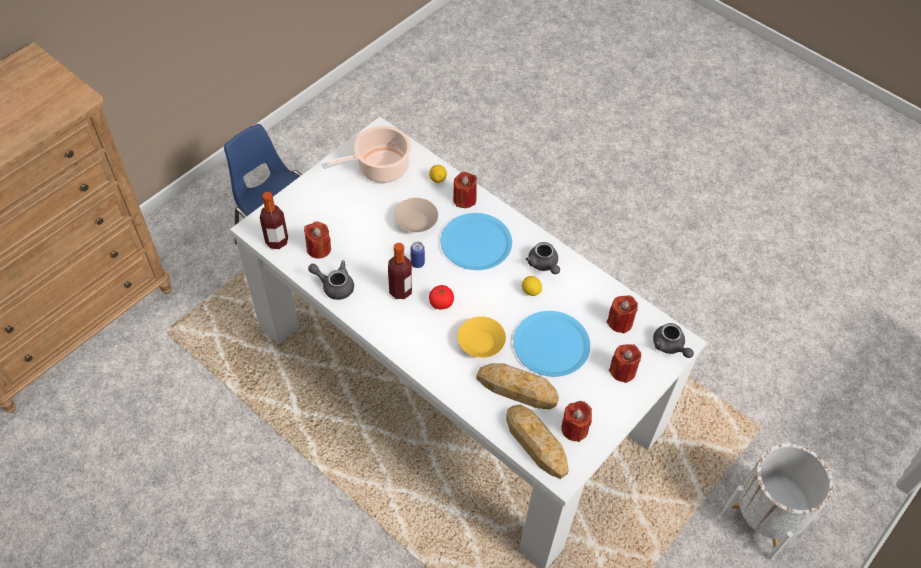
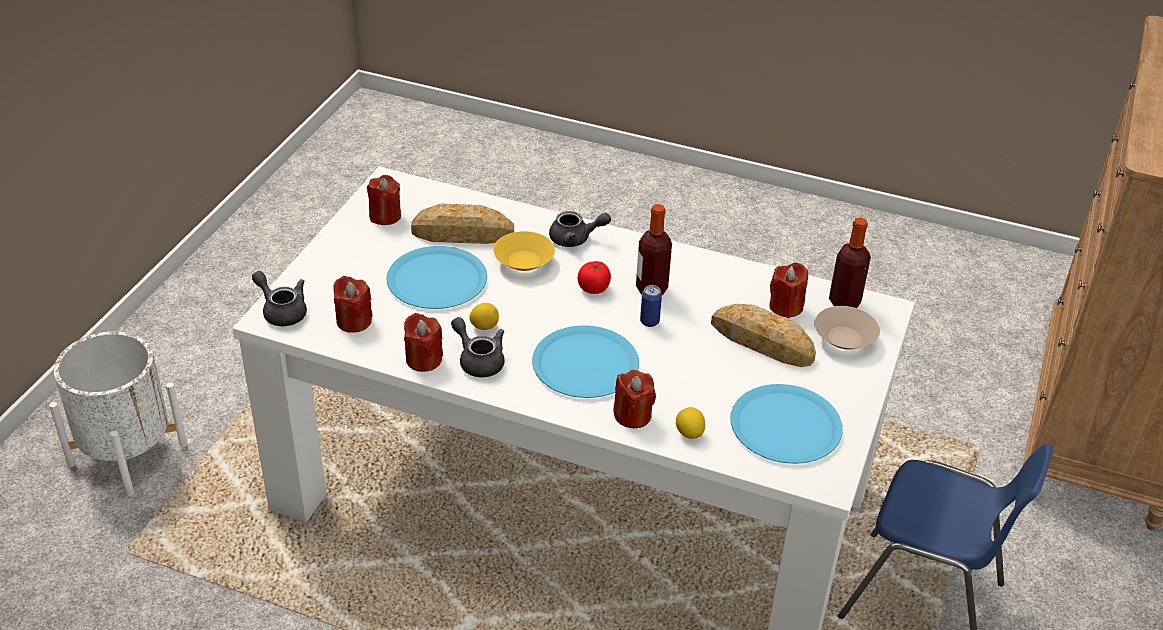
camera: 160 degrees right, 15 degrees down
(334, 286) = (735, 275): grey teapot -> grey teapot (575, 239)
(379, 168) = (786, 426): cooking pot -> blue plate
(415, 222) = (684, 368): beige bowl -> beige bowl (845, 339)
(535, 443) = (424, 197): bread -> bread (762, 341)
(622, 371) = (340, 275): red candle -> red candle (423, 359)

